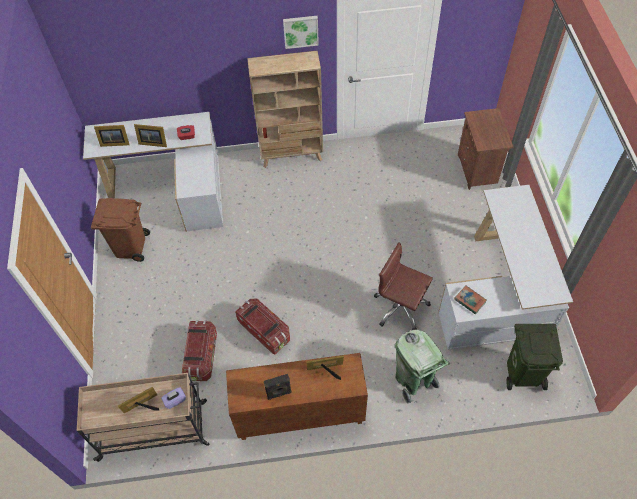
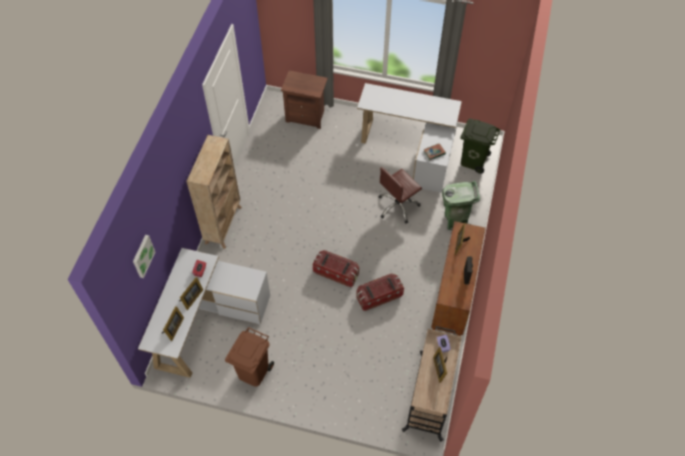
camera: 70 degrees left, 0 degrees up
(202, 356) = (382, 345): storage box -> storage box (336, 273)
(300, 31) = (197, 130): picture -> picture (142, 256)

